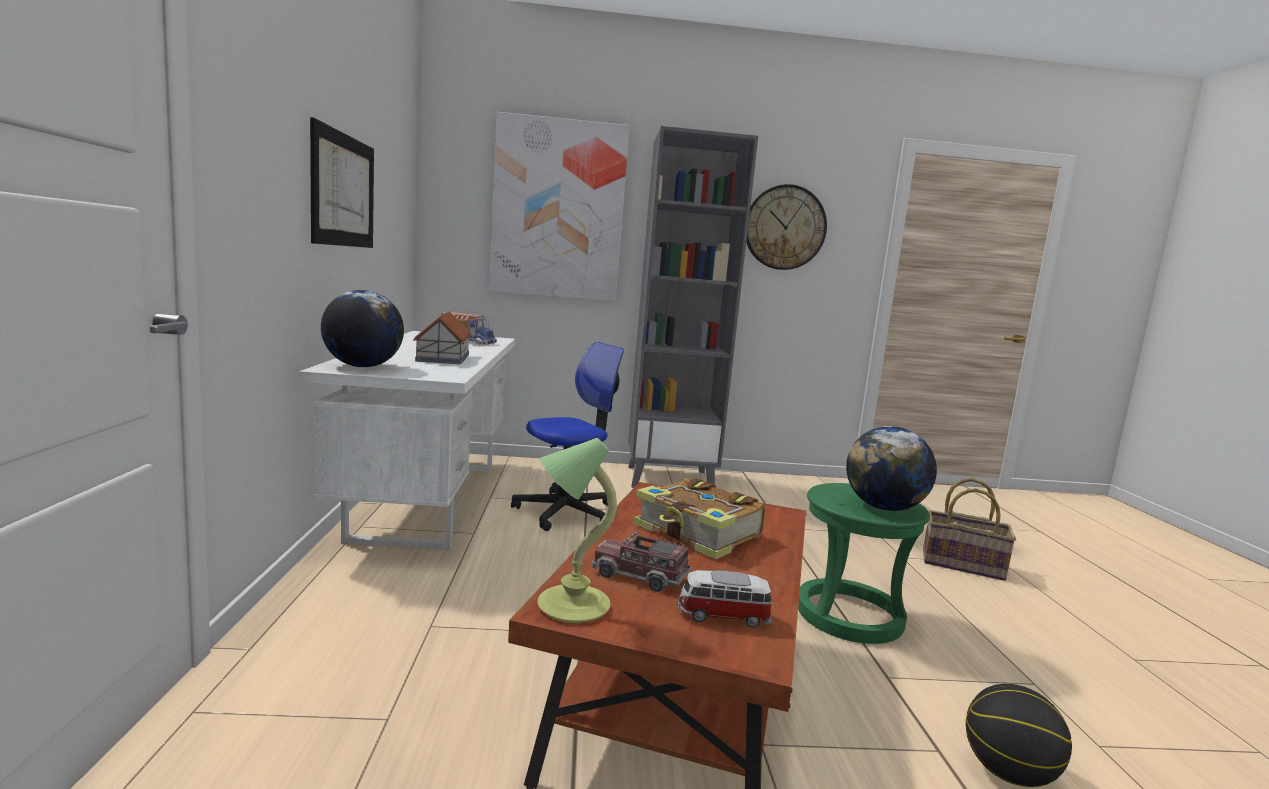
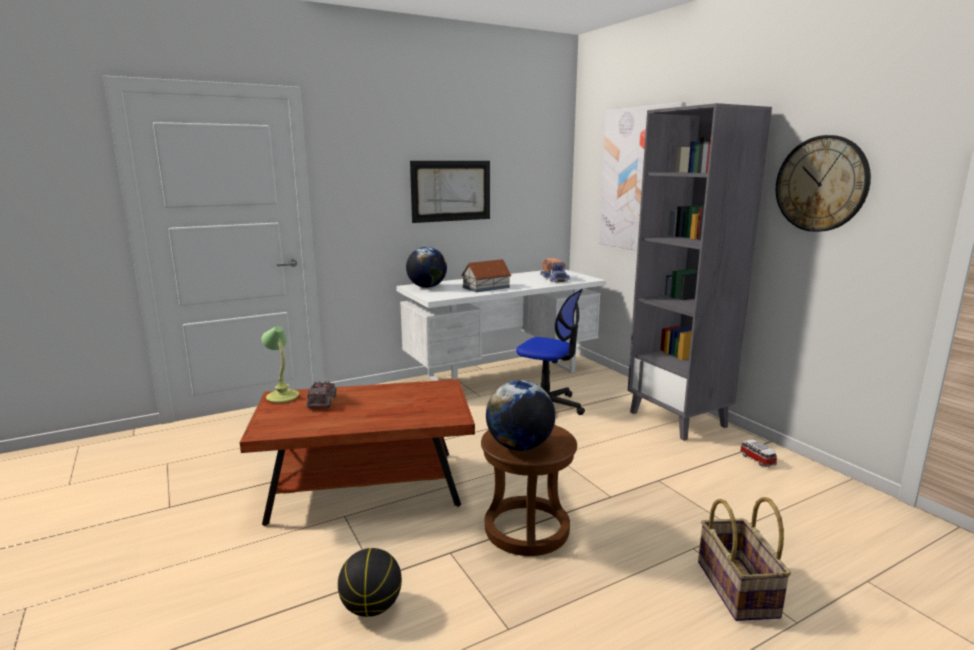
camera: 65 degrees right, 5 degrees up
(698, 533) = (391, 403): book -> none
(722, 616) = (293, 422): toy car -> toy car (756, 460)
(849, 615) = (527, 529): green stool -> brown stool

